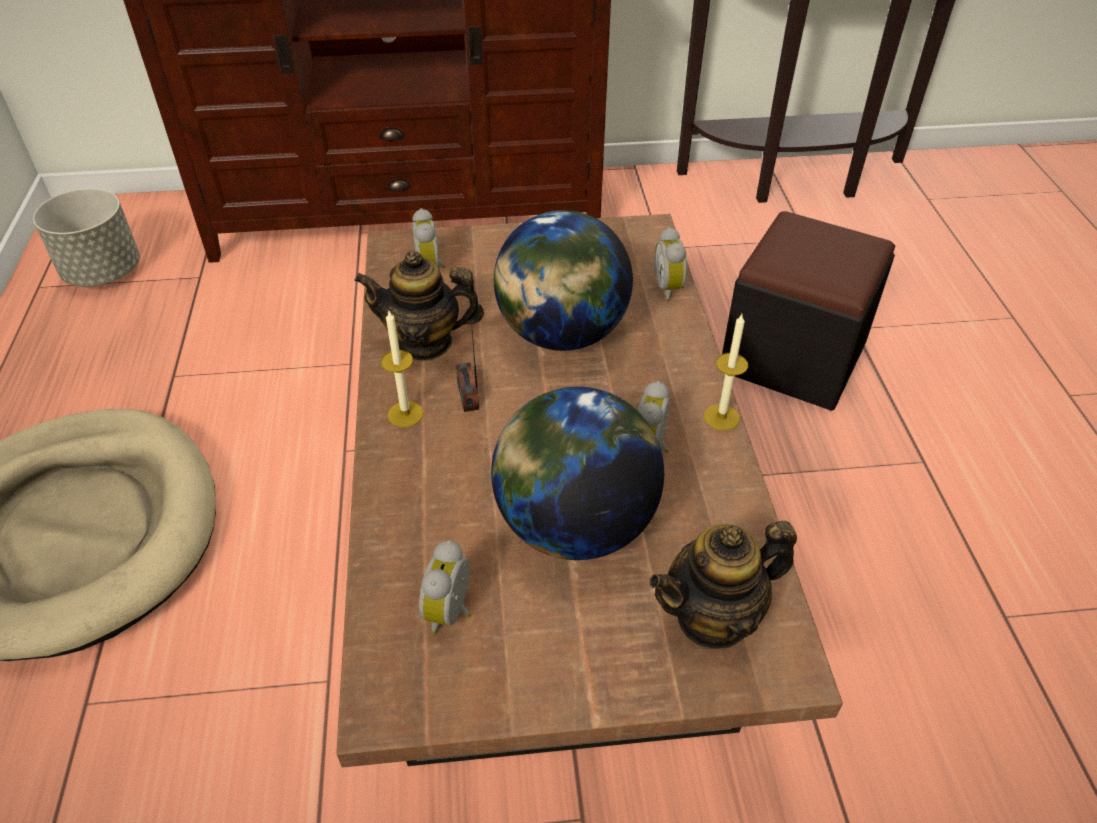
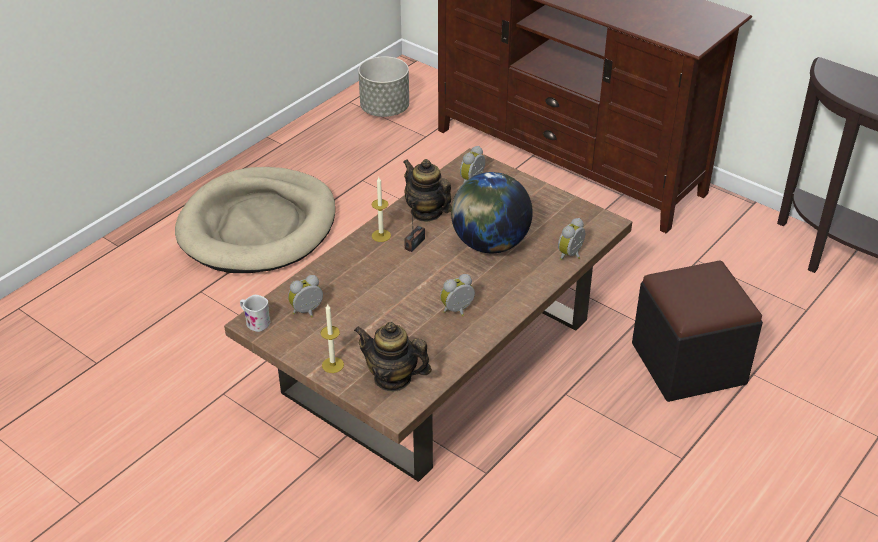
camera: 45 degrees right, 5 degrees down
(386, 701) = (255, 322): none -> white mug
(574, 524) = (388, 315): globe -> none
(721, 417) = (507, 320): candle -> candle (333, 365)

